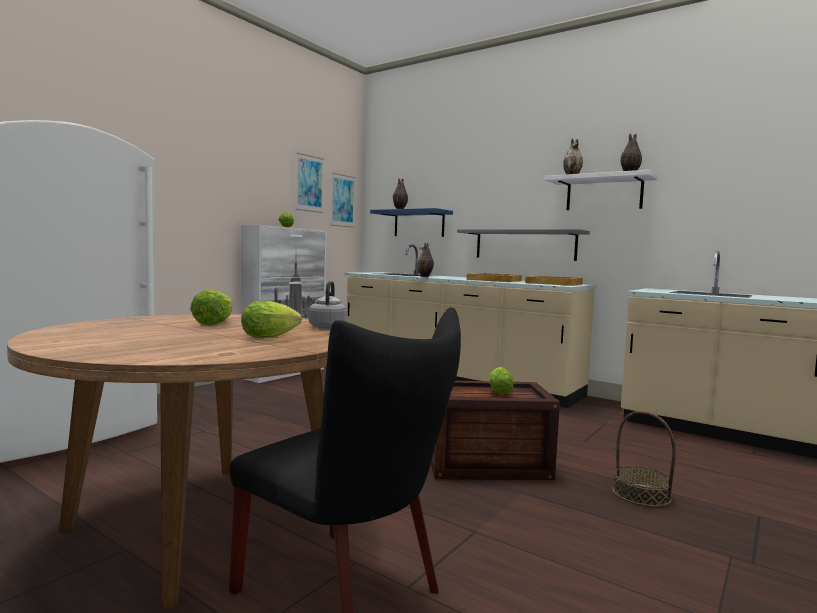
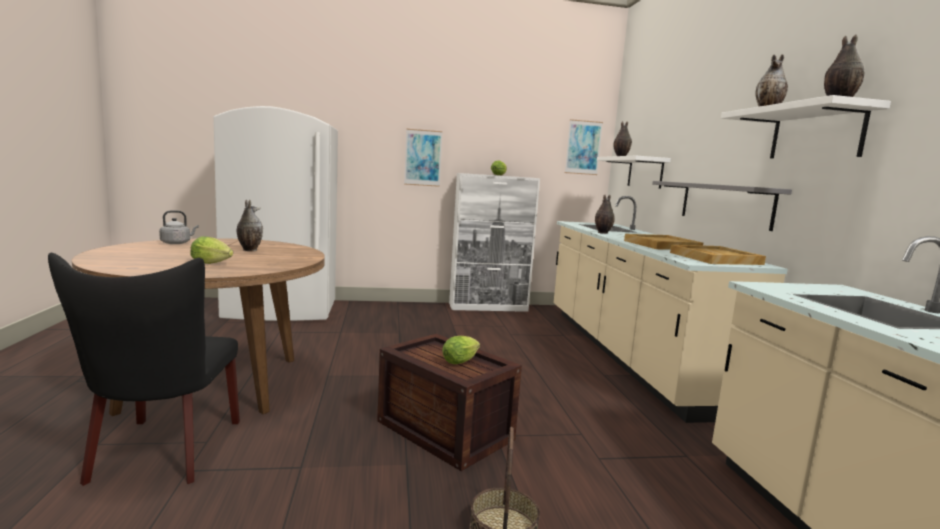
camera: 45 degrees right, 5 degrees up
(214, 323) = (249, 250): lettuce -> vase
(309, 183) = (539, 132): picture -> picture (423, 158)
(328, 327) = (286, 264): grey kettle -> grey kettle (177, 243)
(419, 224) = (645, 172): blue shelf -> white shelf

